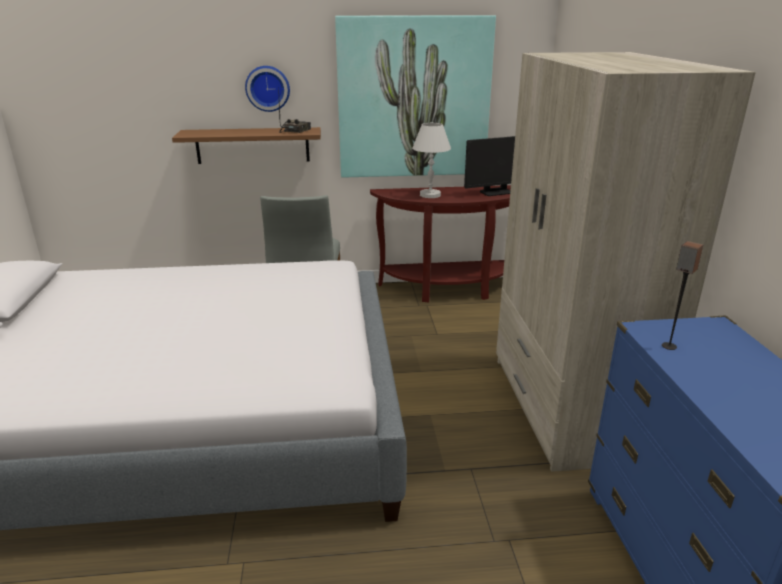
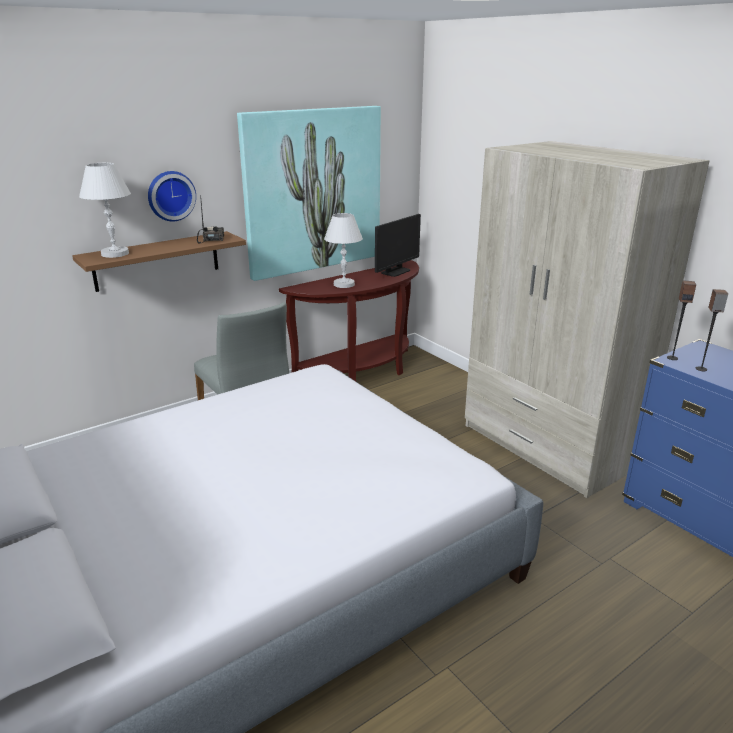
camera: 30 degrees left, 0 degrees up
(207, 132) = (114, 253): none -> white table lamp
(649, 326) = (672, 358): none -> speaker

